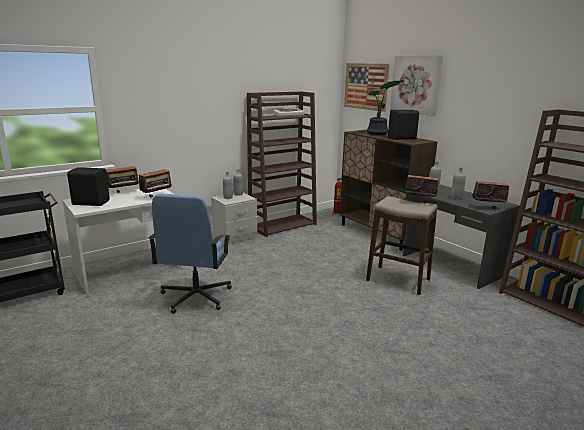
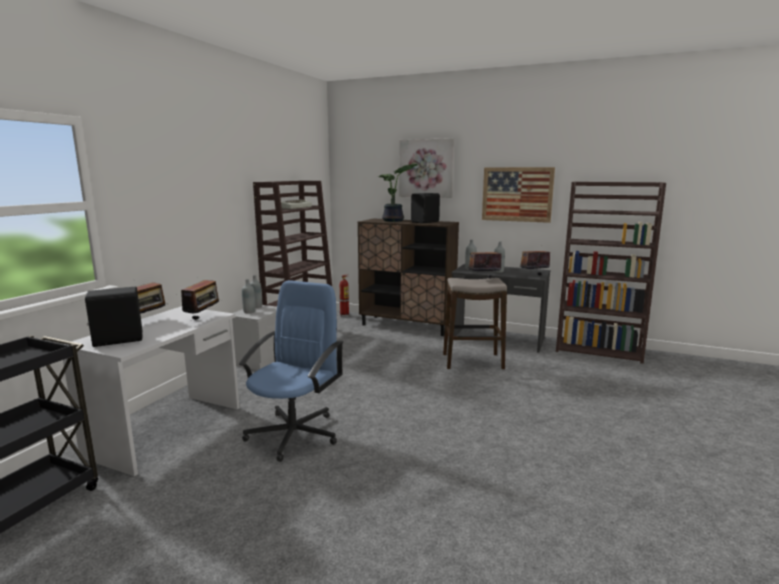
camera: 30 degrees left, 5 degrees down
(195, 297) = (294, 433): blue office chair -> blue office chair turned 135 degrees counterclockwise
(366, 86) = (364, 173): picture -> picture (517, 194)

